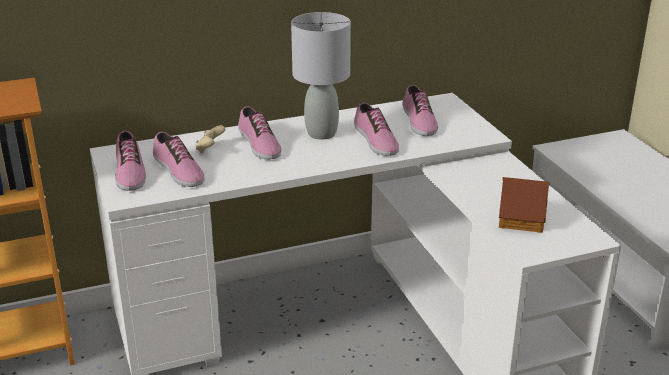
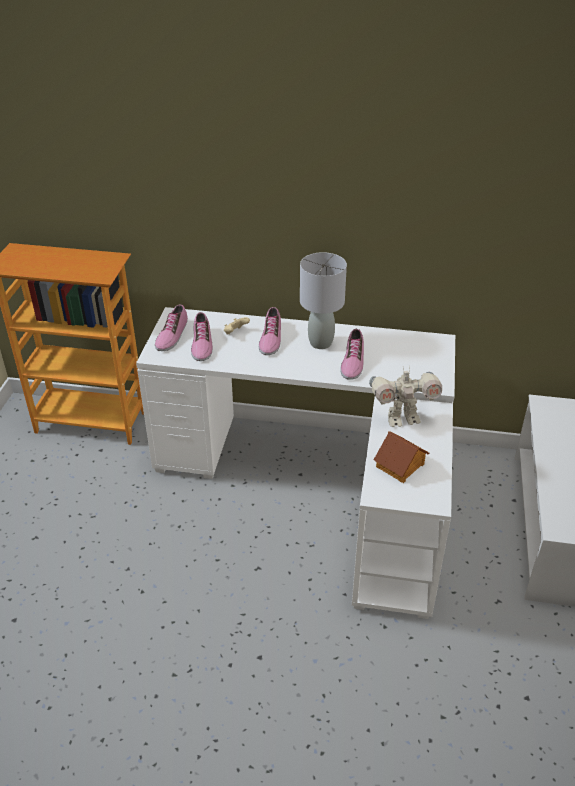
camera: 30 degrees right, 10 degrees up
(418, 121) = (400, 354): shoe -> none
(476, 178) = (402, 418): none -> toy robot

